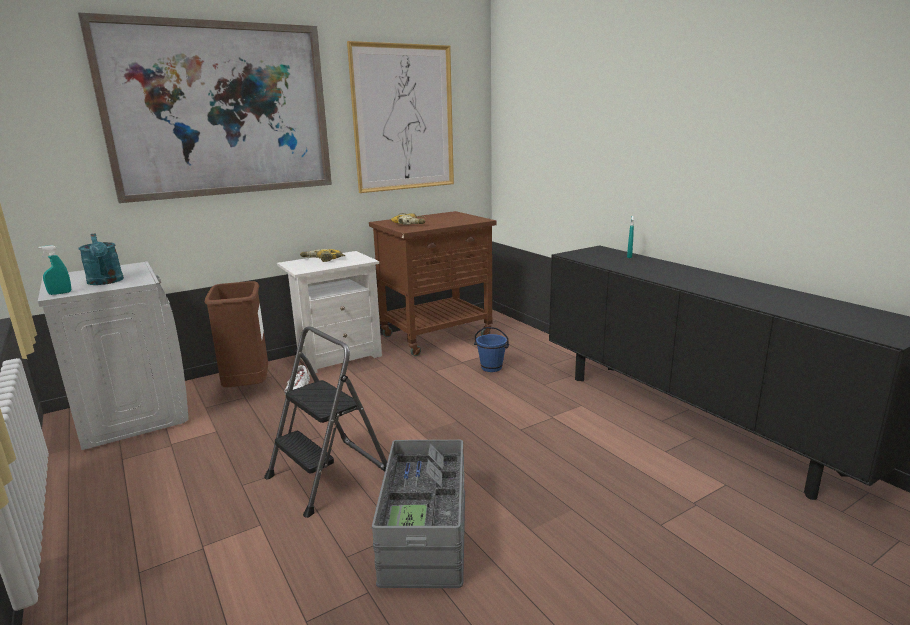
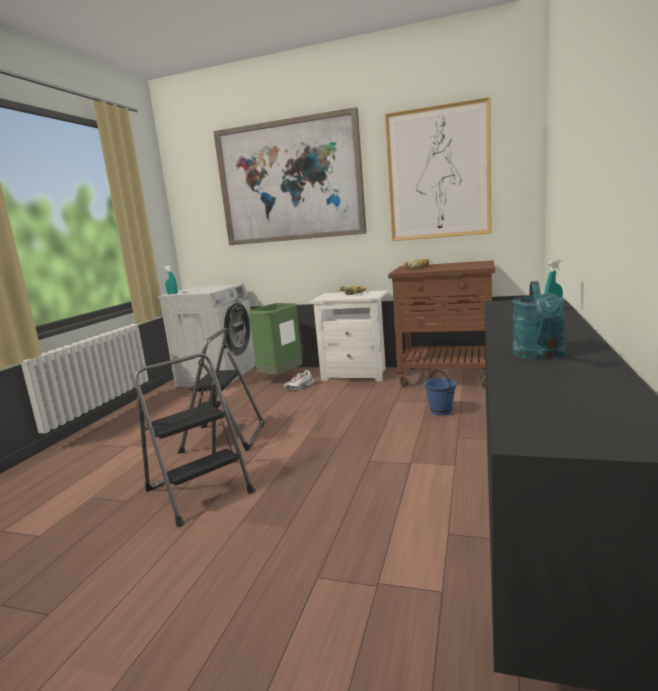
camera: 50 degrees right, 5 degrees down
(106, 282) = (199, 291): turquoise watering can -> turquoise watering can (540, 355)
(248, 387) = (281, 378): brown trash can -> green trash can
(423, 532) = (197, 489): grey storage box -> black step ladder

